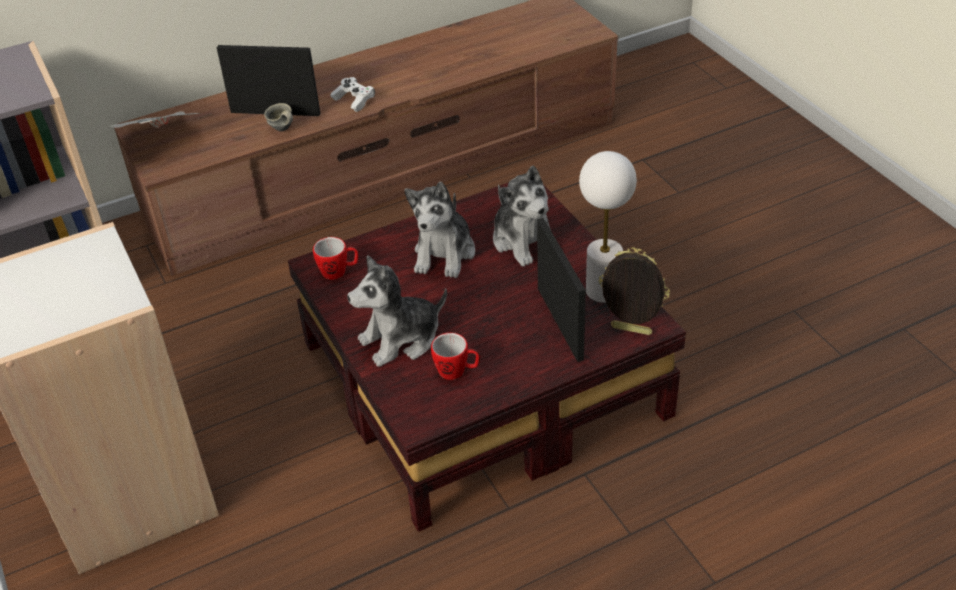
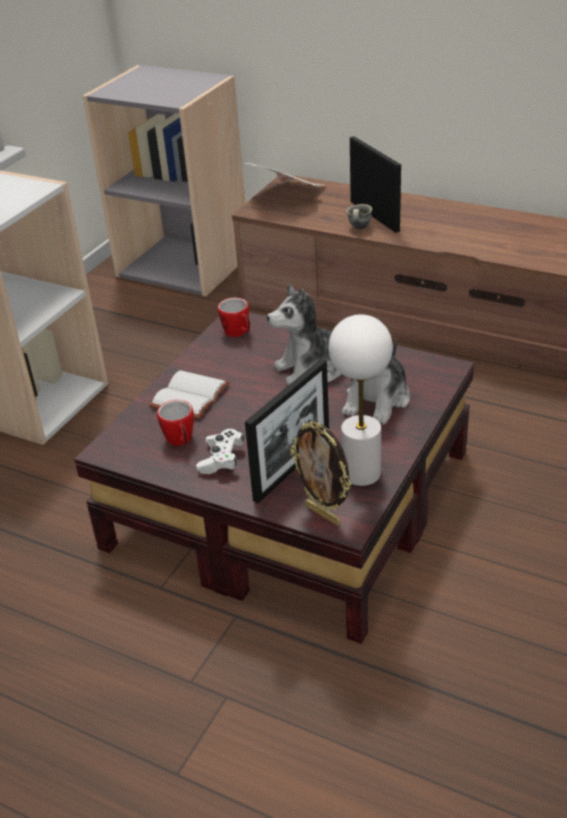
camera: 55 degrees right, 5 degrees down
(354, 100) = (435, 236): white game controller -> white game controller (221, 459)
(401, 340) = (191, 397): plush toy -> white book
(630, 331) = (323, 514): picture frame -> picture frame turned 150 degrees clockwise

